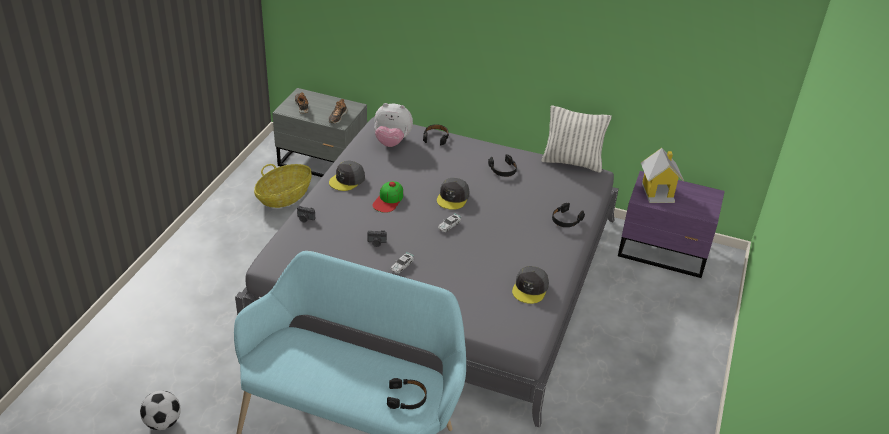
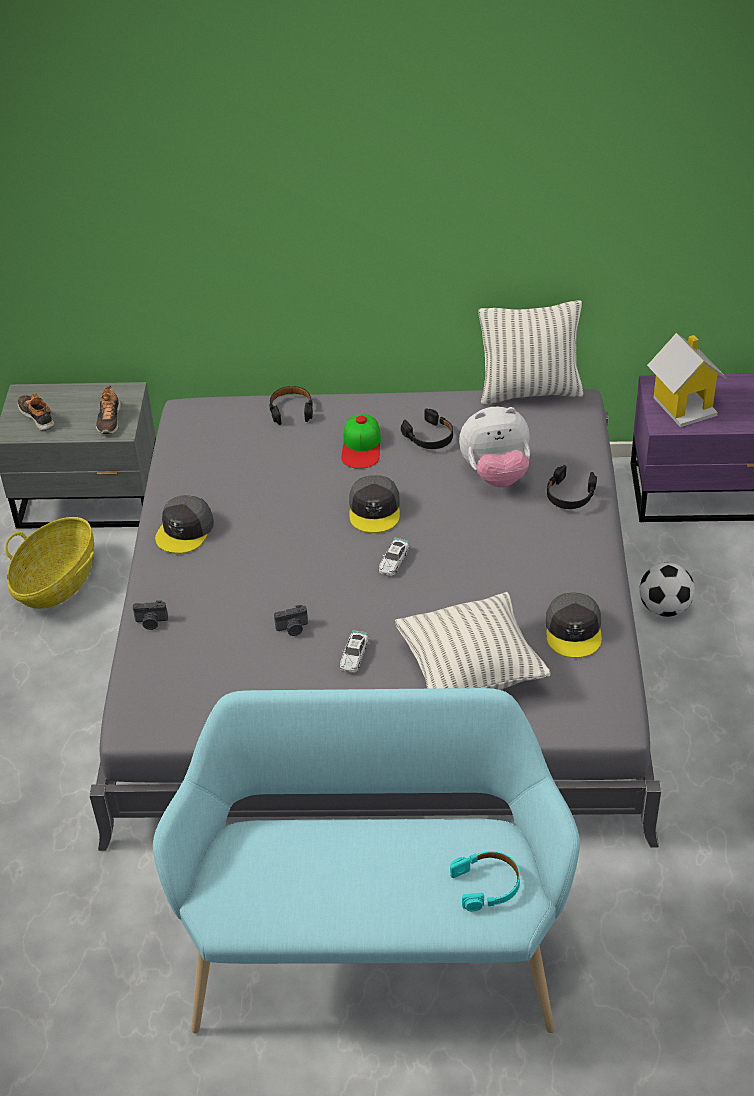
camera: 15 degrees left, 5 degrees up
(163, 422) = (56, 1053): football -> football (664, 608)
(388, 200) = (273, 546): cap -> cap (361, 446)
(392, 142) = (223, 439): plush toy -> plush toy (496, 475)
(407, 398) = (487, 884): black headphones -> turquoise headphones
(461, 291) = (470, 670): none -> pillow

